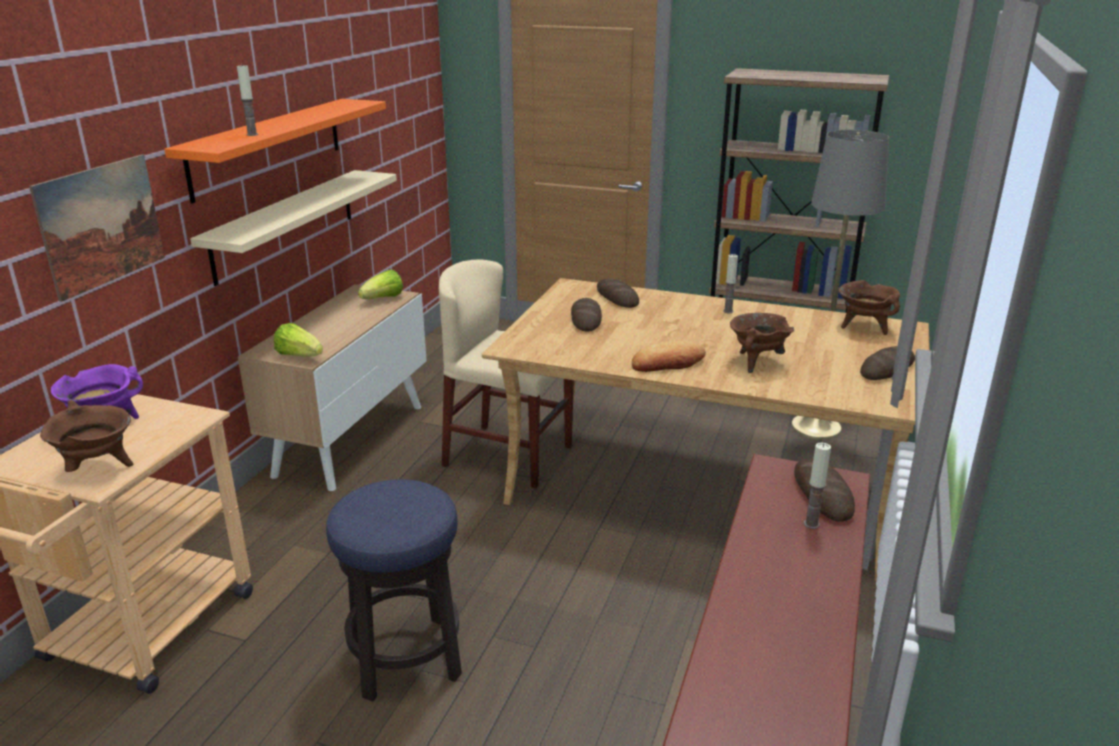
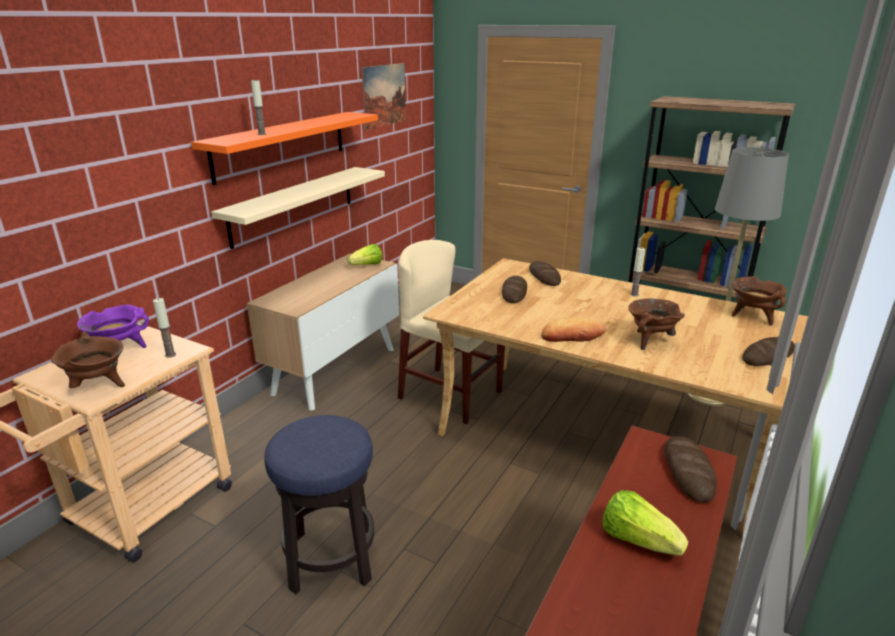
camera: 10 degrees right, 0 degrees up
(101, 225) = (134, 197): picture -> picture (384, 95)
(299, 356) = (291, 306): lettuce -> lettuce (637, 540)
(811, 524) = (672, 501): candle -> candle (170, 355)

